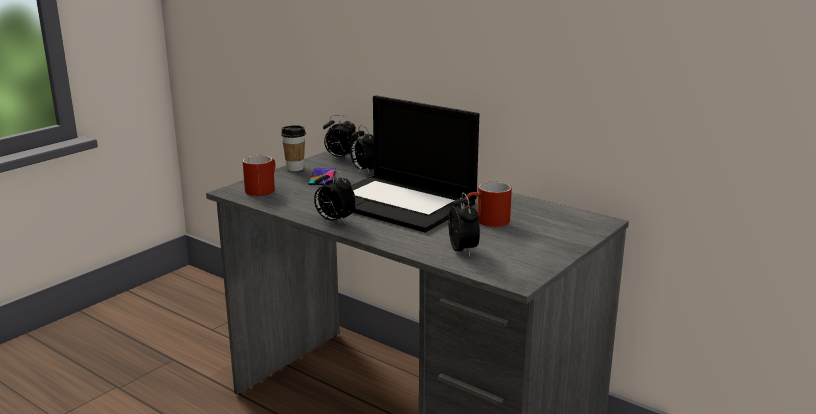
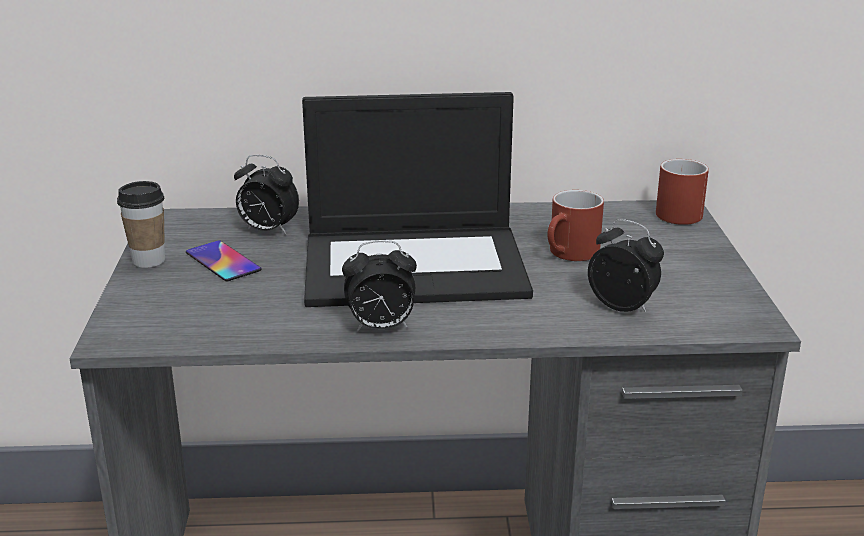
camera: 40 degrees left, 5 degrees up
(262, 189) = (162, 315): red mug -> red mug (672, 212)
(340, 157) = (188, 220): alarm clock -> none

